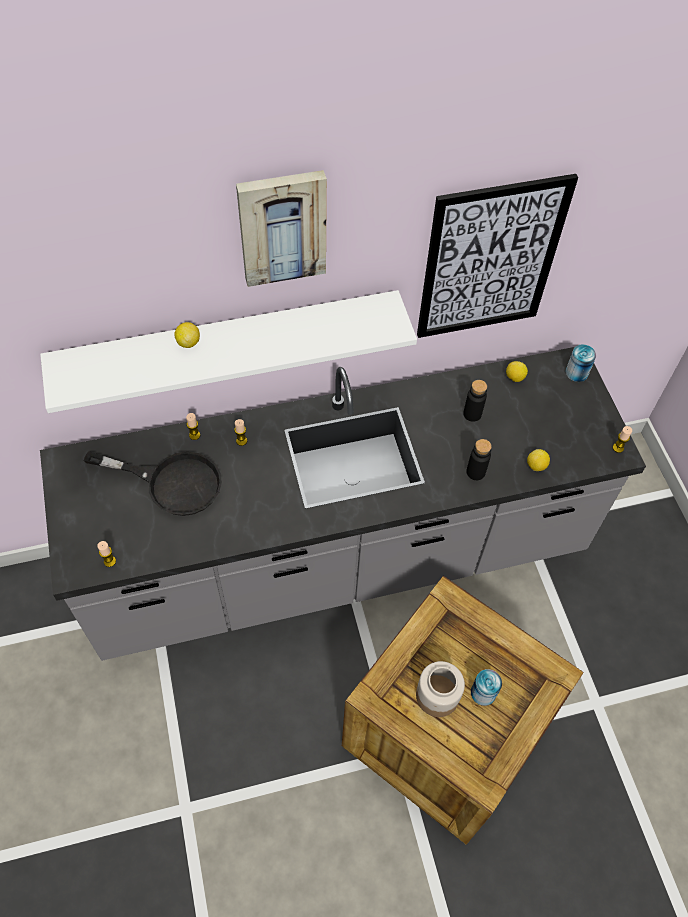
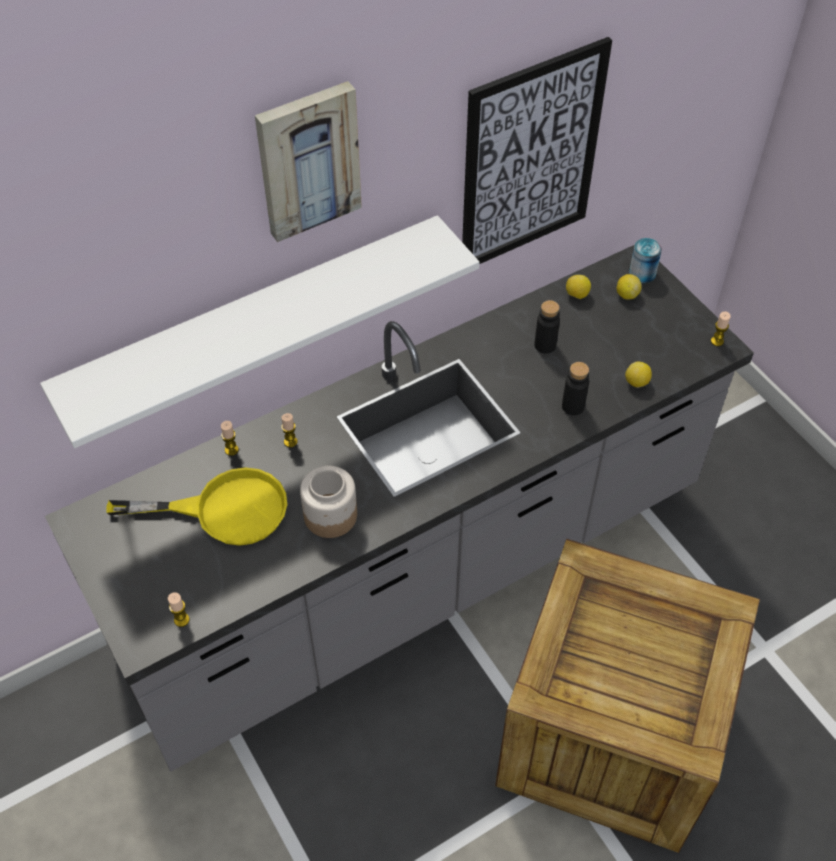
camera: 15 degrees left, 5 degrees down
(172, 482) = (224, 510): black frying pan -> yellow frying pan
(188, 342) = (217, 327): lemon -> lemon (627, 295)
(437, 696) = (608, 674): jar -> jar (330, 516)
(483, 693) = (658, 655): can -> none

